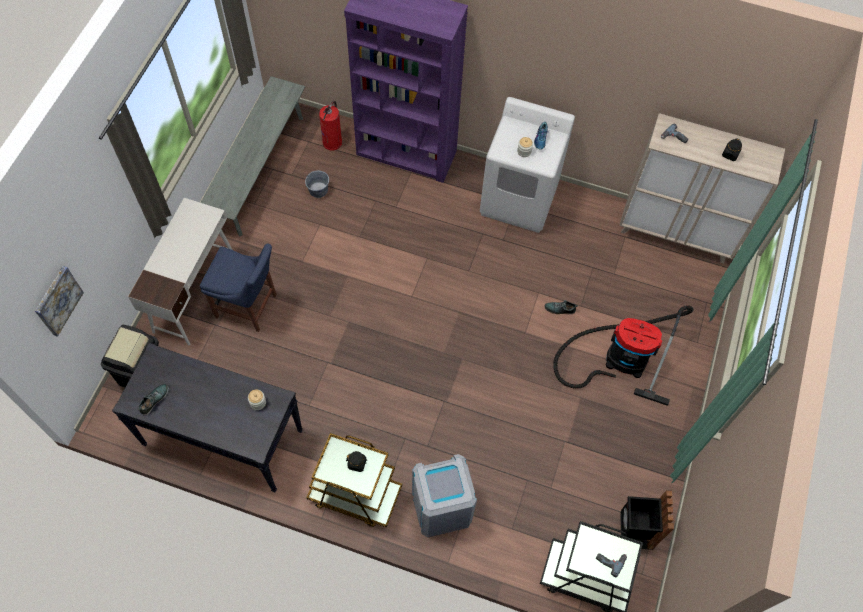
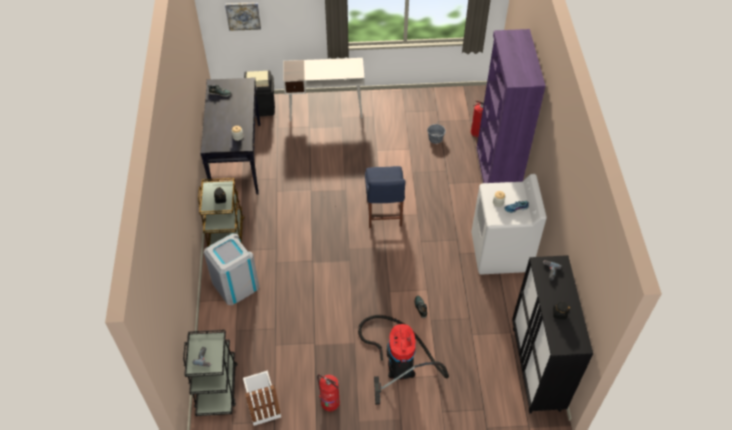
camera: 70 degrees right, 10 degrees down
(249, 307) = (329, 137): blue chair -> blue chair (384, 215)
(259, 170) = (431, 105): grey bench -> none
(634, 530) = (263, 409): black trash can -> white trash can
(649, 452) = (329, 402): none -> fire extinguisher
(676, 233) = (536, 368): beige cabinet -> black cabinet

